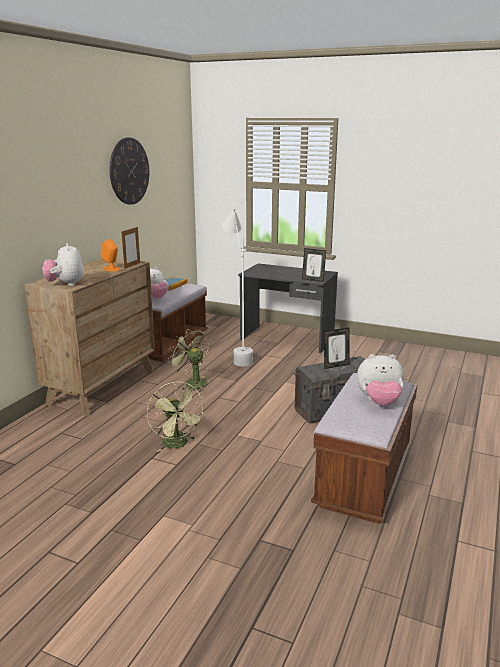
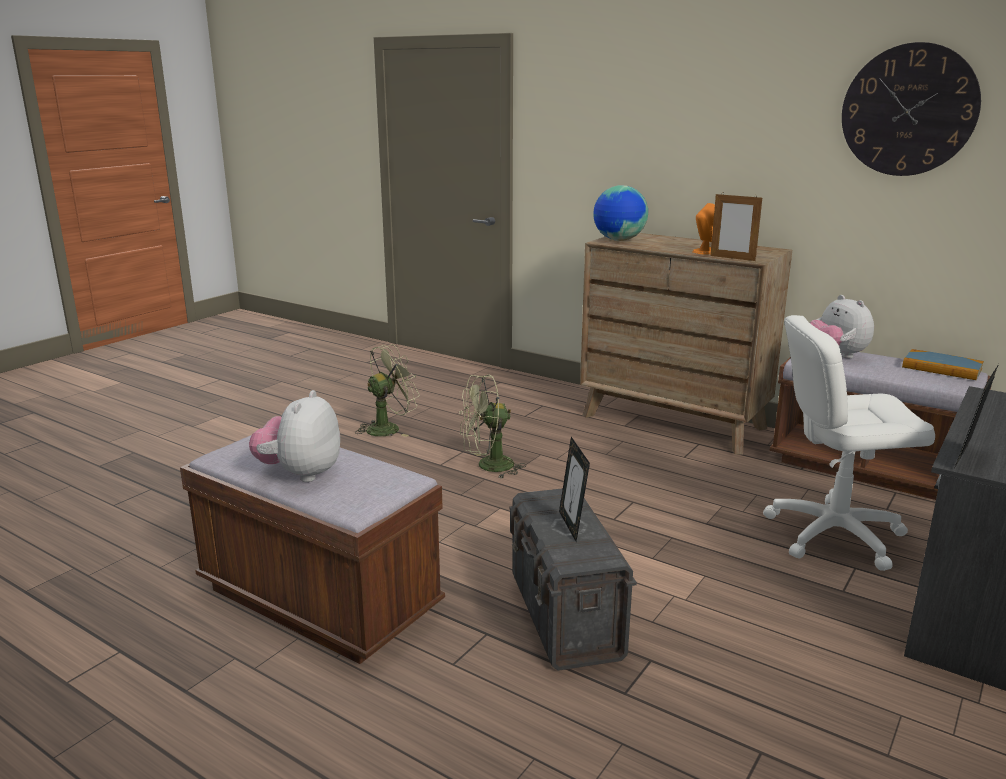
camera: 100 degrees right, 0 degrees up
(66, 284) = (619, 240): plush toy -> globe
(192, 383) = (690, 482): green fan -> green fan (389, 428)
(238, 356) = (834, 534): white floor lamp -> white office chair

